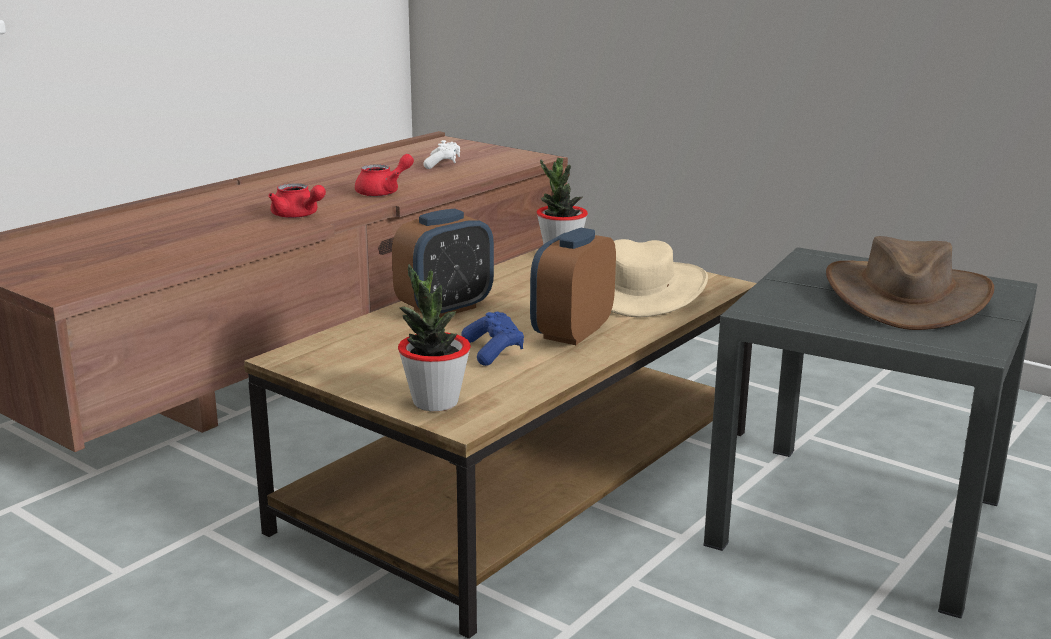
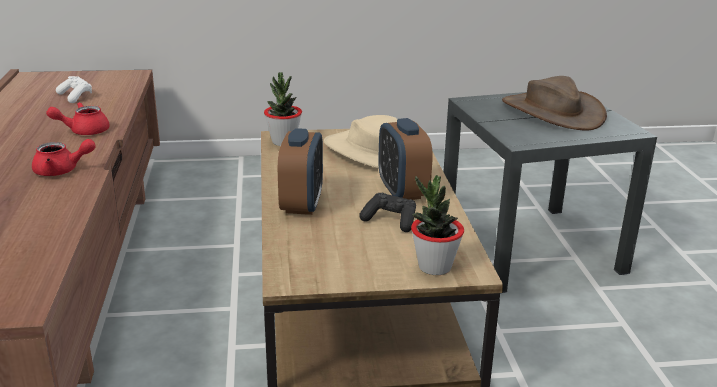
camera: 45 degrees left, 5 degrees up
(384, 192) = (83, 131): red teapot -> red teapot turned 120 degrees counterclockwise
(493, 351) = (390, 221): blue game controller -> black game controller

